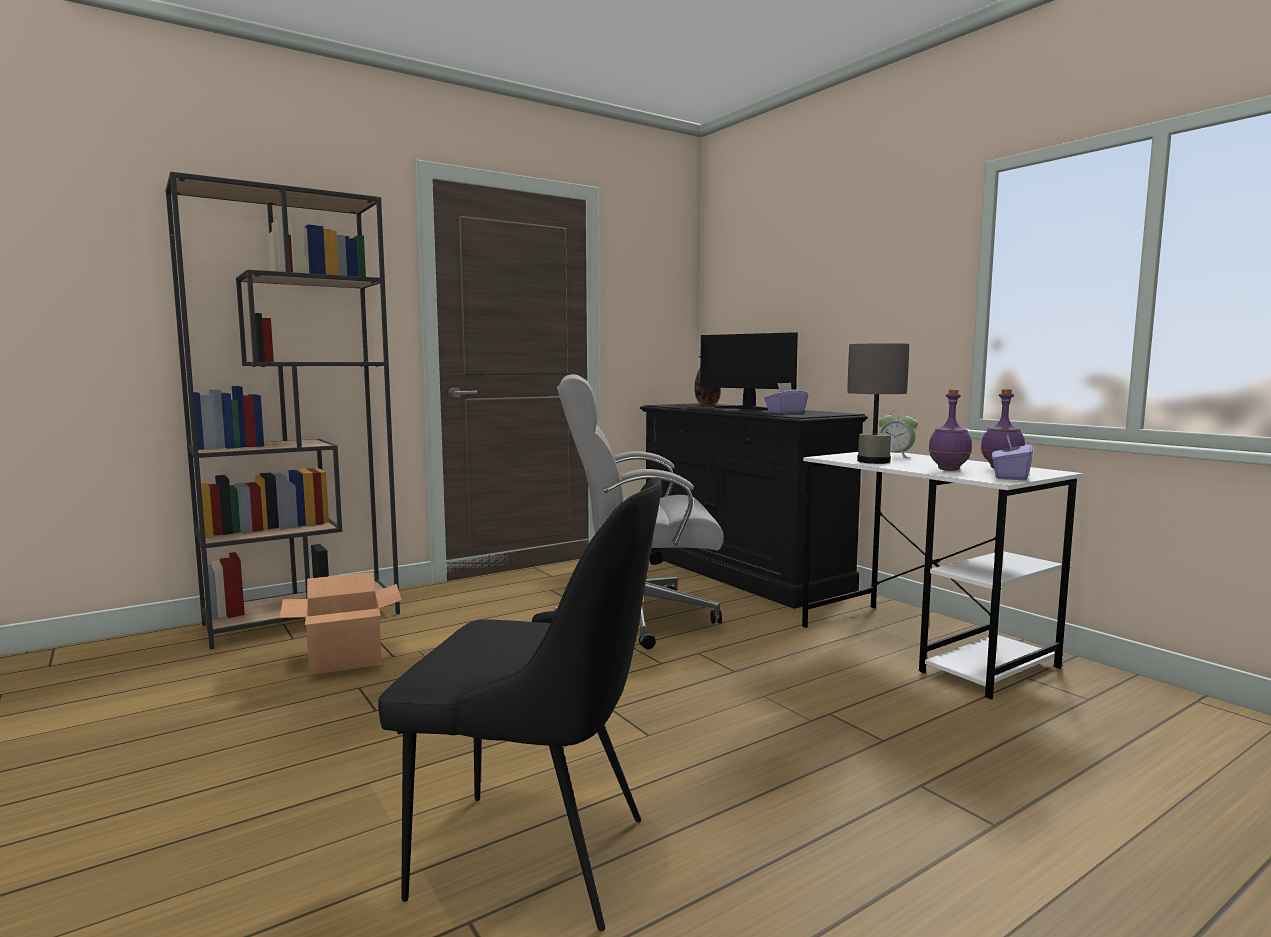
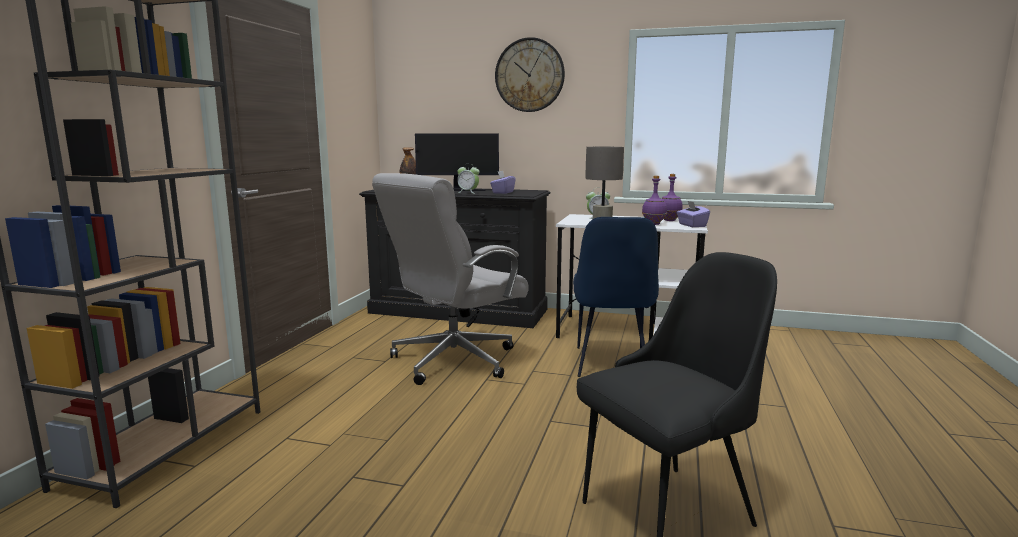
camera: 40 degrees left, 5 degrees up
(346, 657) = (289, 460): cardboard box -> none
(745, 410) = (468, 192): none -> alarm clock
(817, 675) = (612, 363): none -> blue chair
(852, 250) = (529, 75): none -> wall clock

